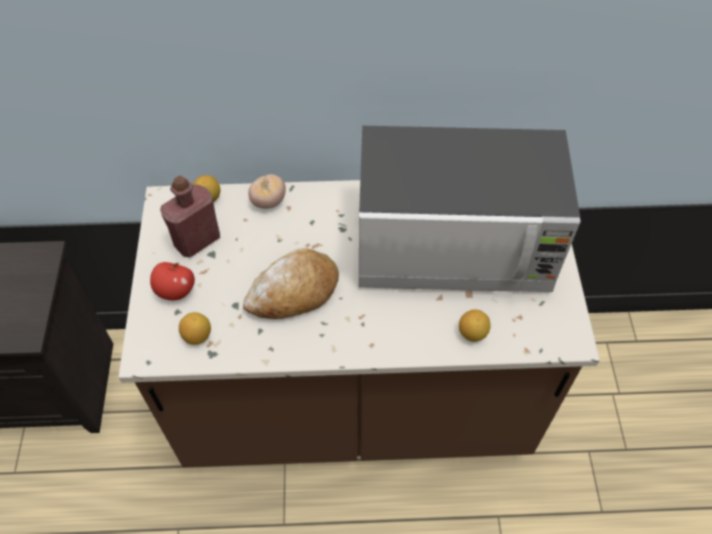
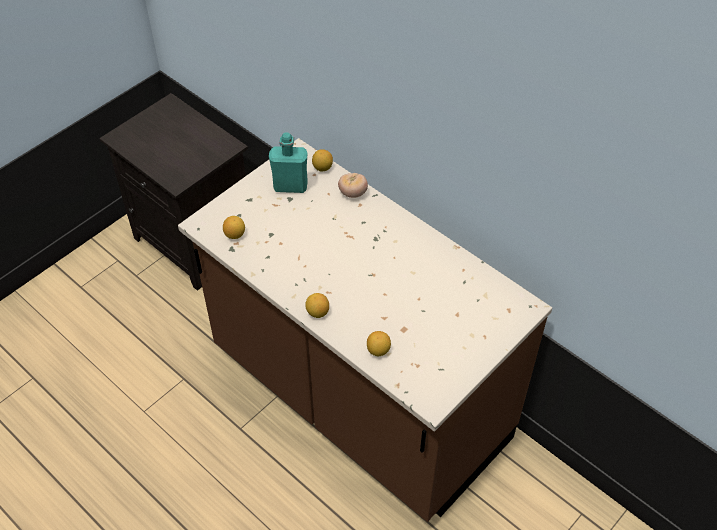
camera: 45 degrees right, 5 degrees down
(175, 291) = (250, 204): apple -> none
(197, 241) = (290, 186): red bottle -> turquoise bottle
(294, 292) = (308, 251): bread -> none
(376, 345) = (317, 312): none -> lemon
(454, 246) = (429, 298): microwave -> none

